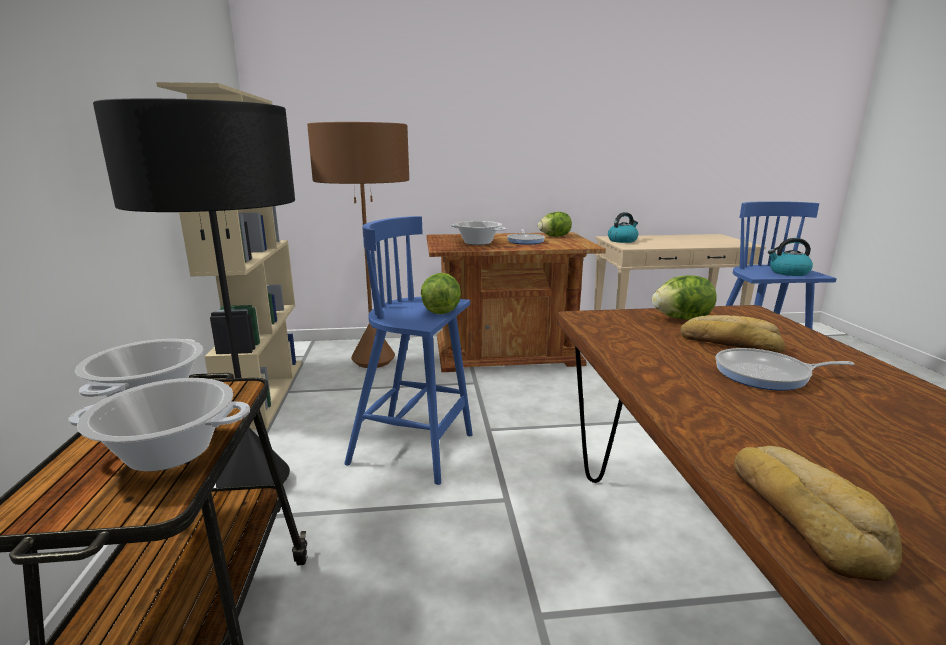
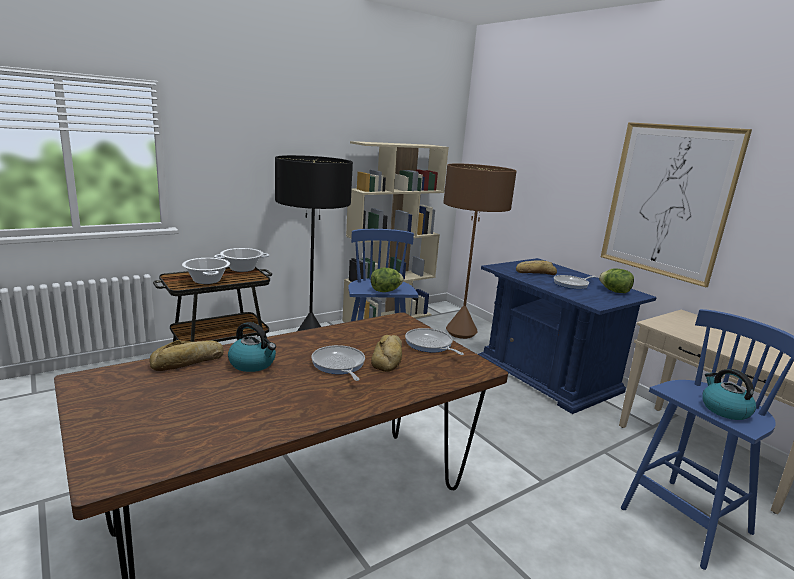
camera: 60 degrees right, 0 degrees up
(478, 243) = (535, 272): cooking pot -> bread
(507, 351) = (547, 374): brown cabinet -> blue cabinet
(562, 137) = (667, 201): none -> picture
(622, 240) = (681, 320): kettle -> kettle (253, 363)
(681, 318) = (430, 345): lettuce -> frying pan

